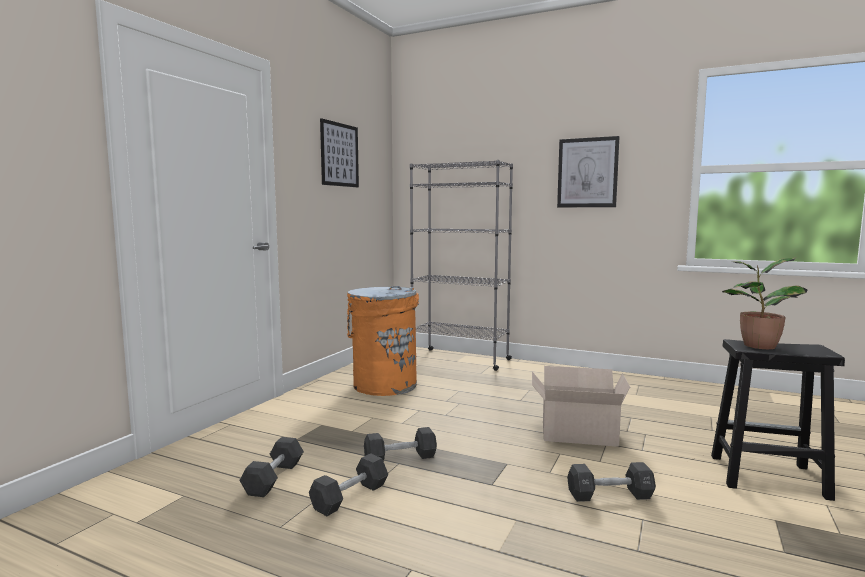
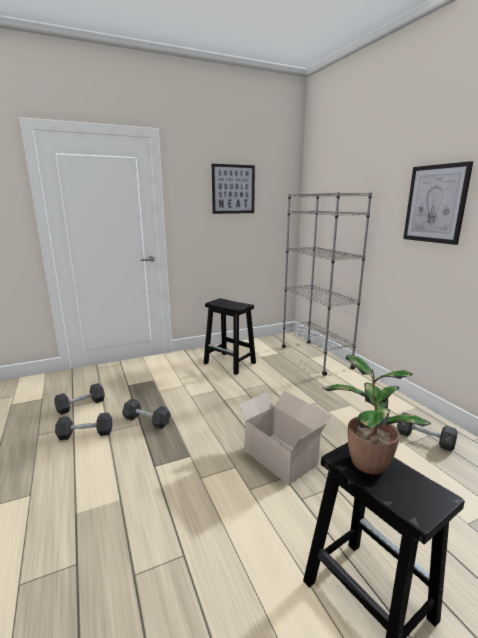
camera: 40 degrees right, 10 degrees up
(384, 385) = (230, 363): orange trash can -> black stool
(610, 495) = (201, 521): black dumbbell -> black dumbbell (424, 439)

